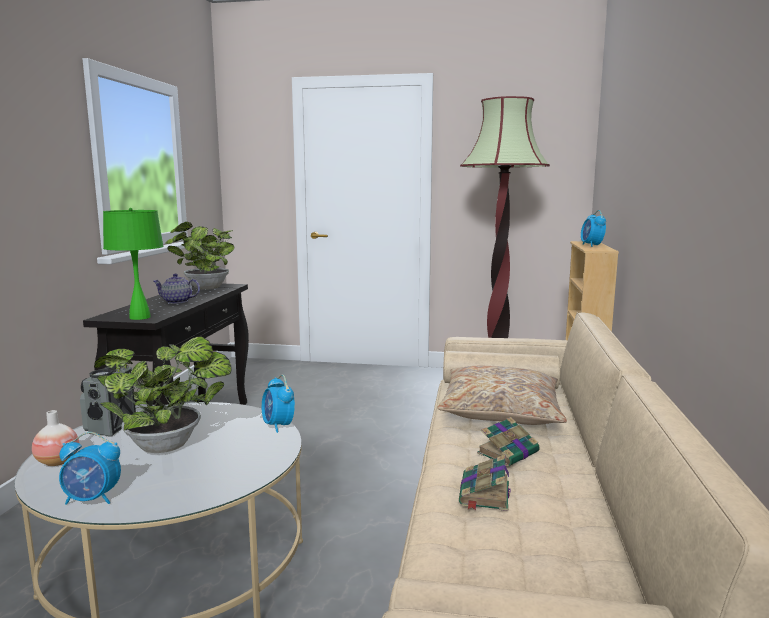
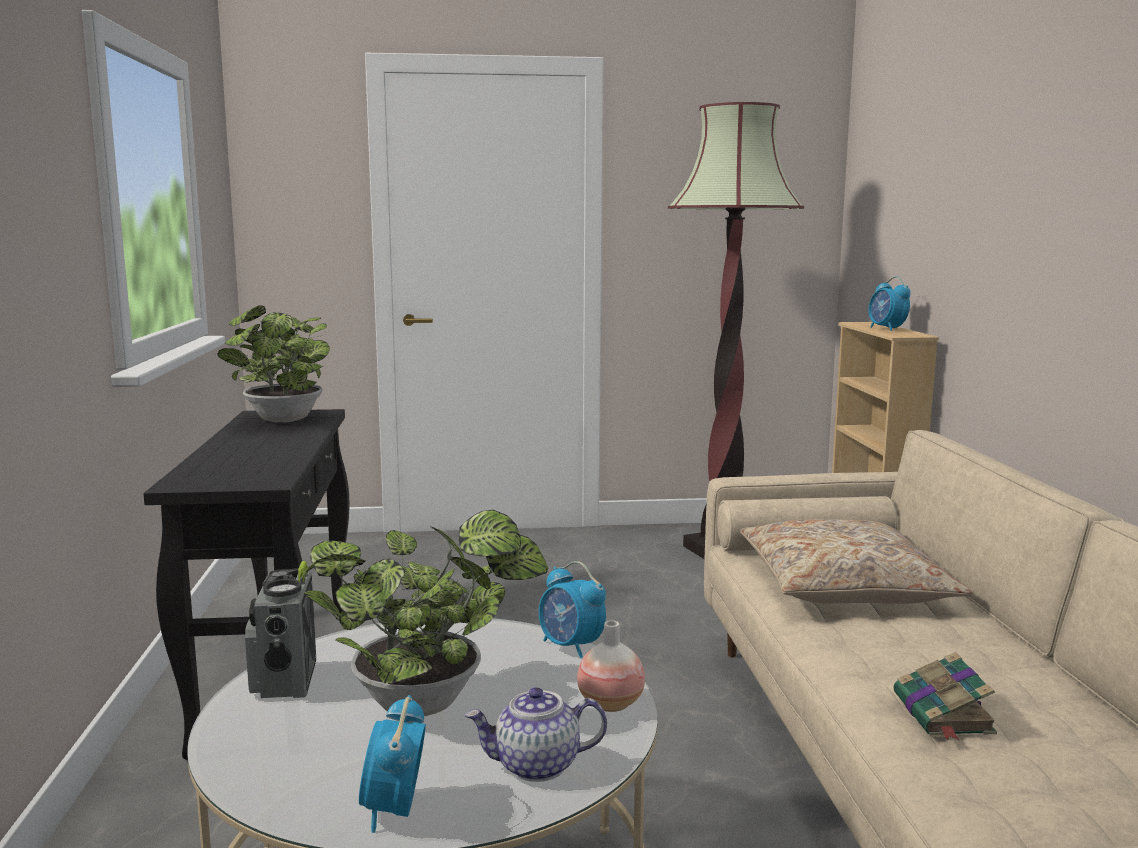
camera: 15 degrees left, 0 degrees up
(57, 461) = (255, 754): vase -> vase (610, 704)
(92, 499) = (394, 811): alarm clock -> alarm clock turned 105 degrees clockwise
(140, 317) = (247, 481): green table lamp -> none
(177, 301) = (267, 448): teapot -> teapot (536, 766)
(509, 452) = (916, 648): book -> none

